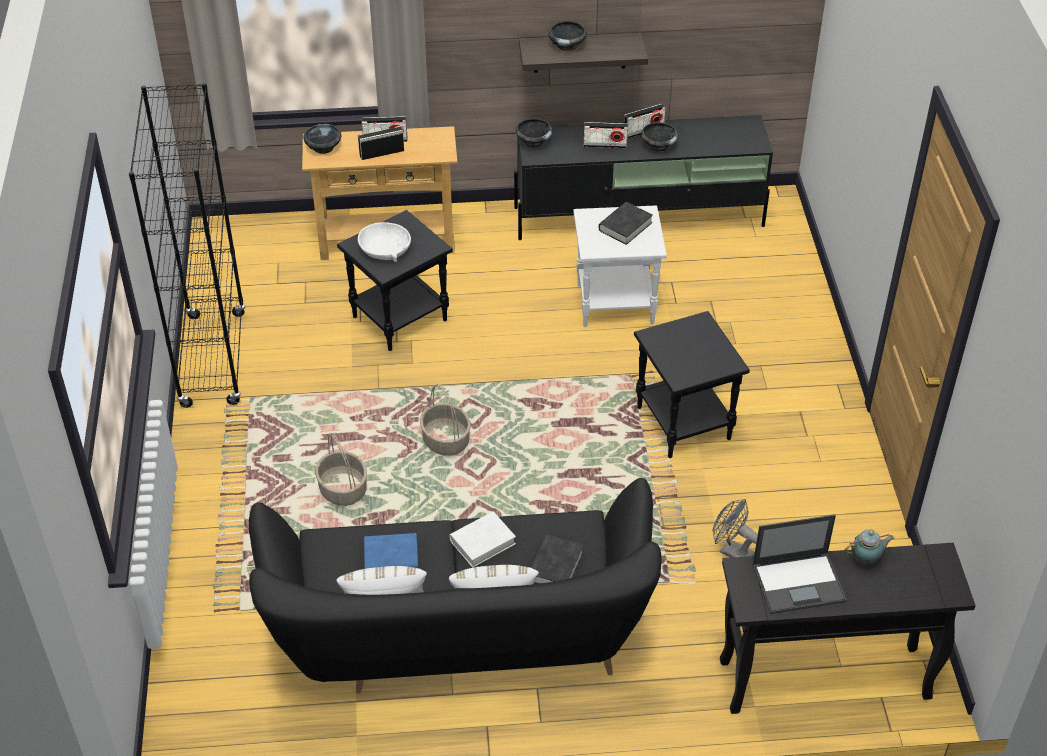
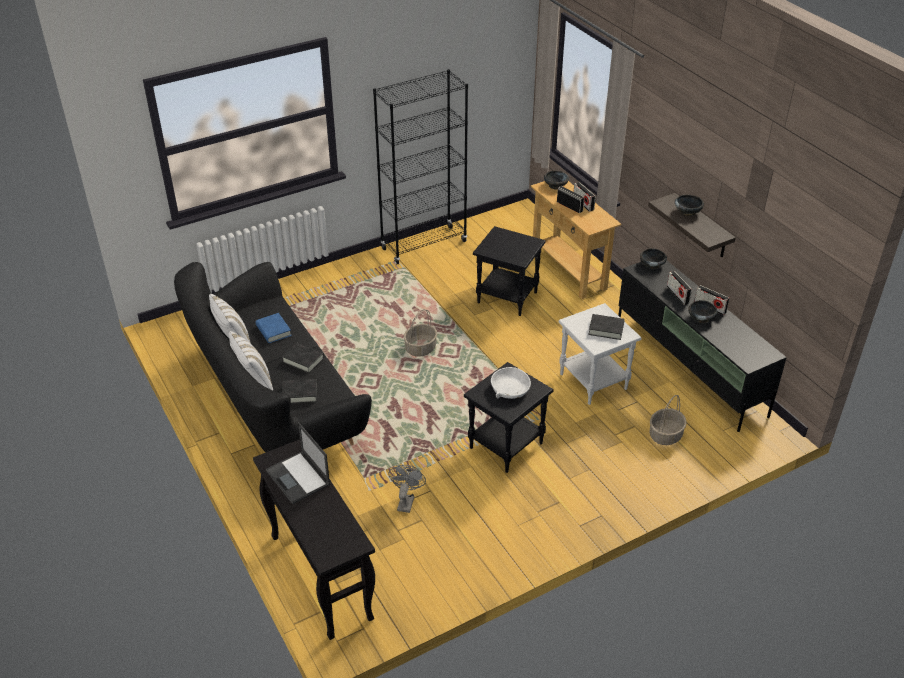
camera: 65 degrees right, 5 degrees down
(343, 490) = (358, 323): basket -> basket (665, 435)
(385, 248) = (504, 243): white bowl -> white bowl (510, 389)
(482, 542) = (303, 360): white book -> black book
(866, 559) = (335, 506): teapot -> none

